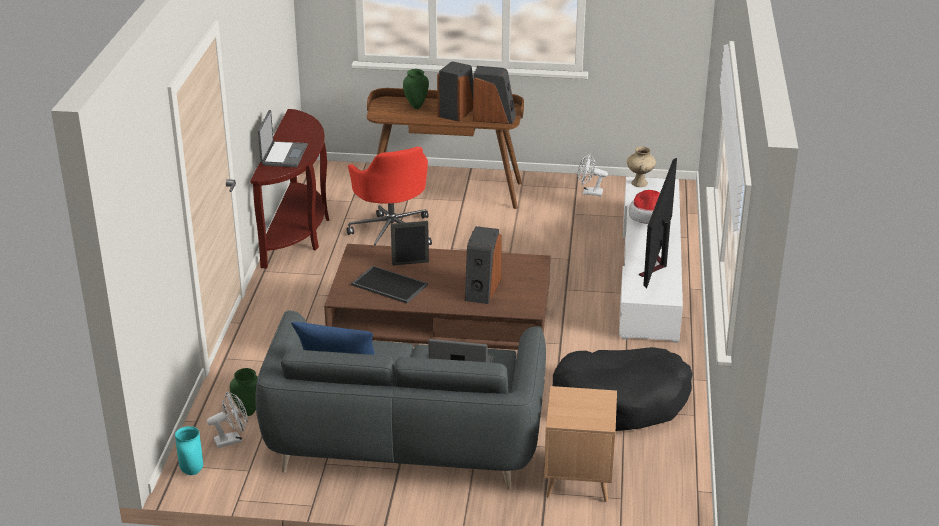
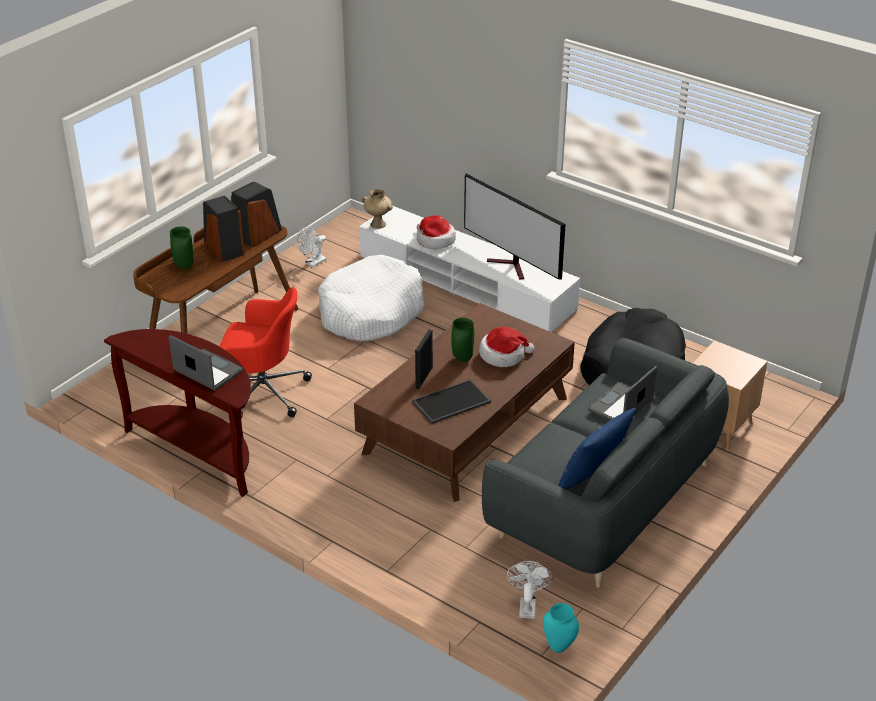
camera: 60 degrees left, 5 degrees up
(249, 411) = (489, 580): green vase -> green vase (462, 358)
(481, 289) = (503, 355): speaker -> hat
(550, 241) = (370, 312): none -> white dog bed

